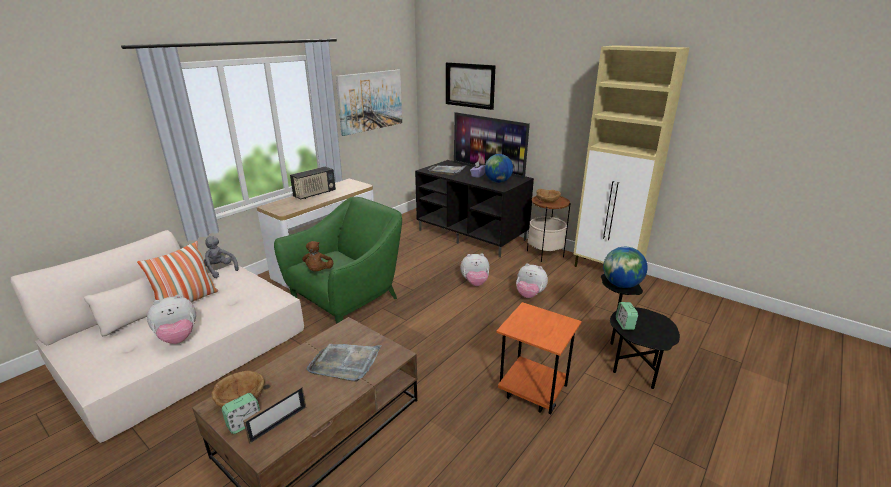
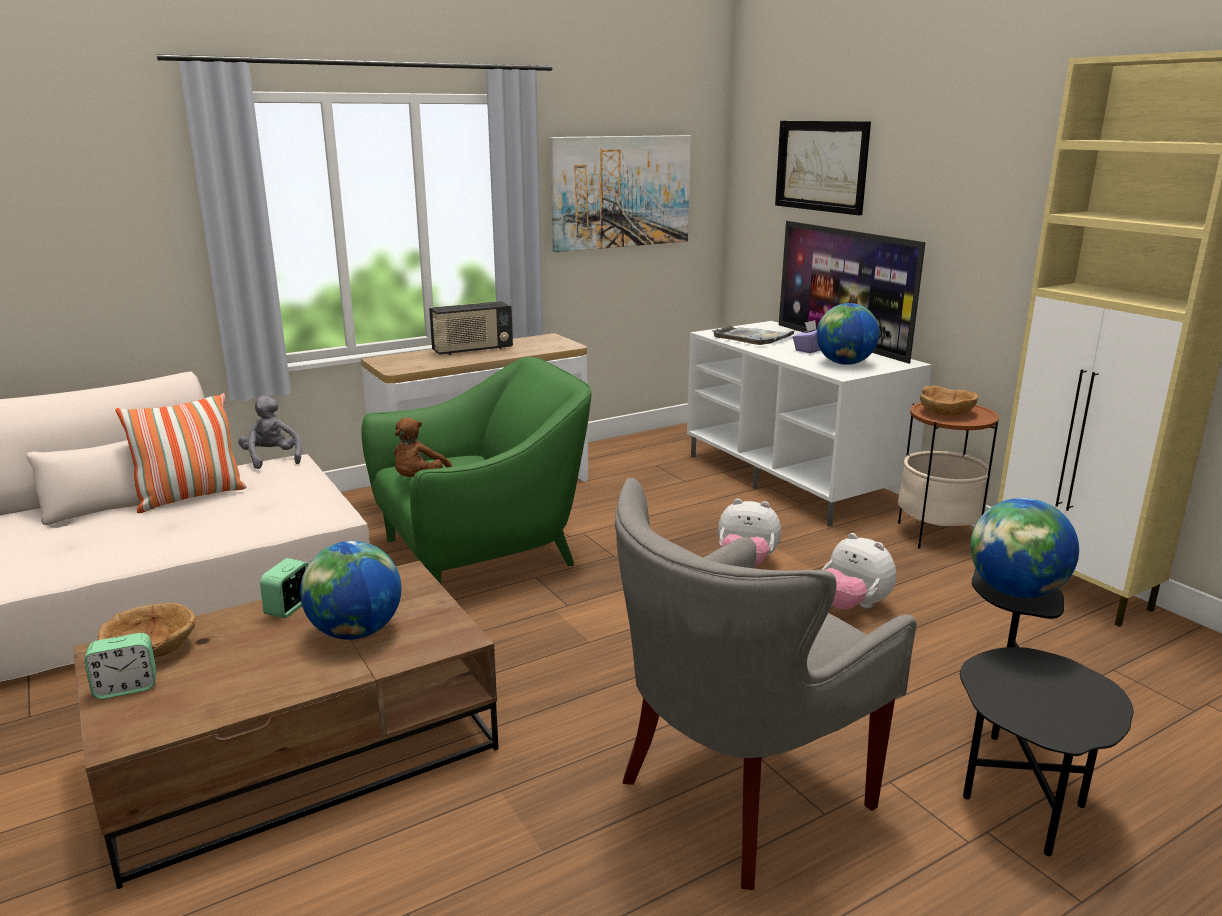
camera: 20 degrees right, 5 degrees down
(178, 338) = (137, 545): plush toy -> none
(278, 424) = (175, 702): picture frame -> none
(345, 363) = (356, 632): grey tray -> globe
(472, 235) = (795, 478): black tv stand -> white tv stand
(531, 394) = (738, 795): orange side table -> grey armchair
(624, 324) = (993, 680): alarm clock -> alarm clock (289, 607)

